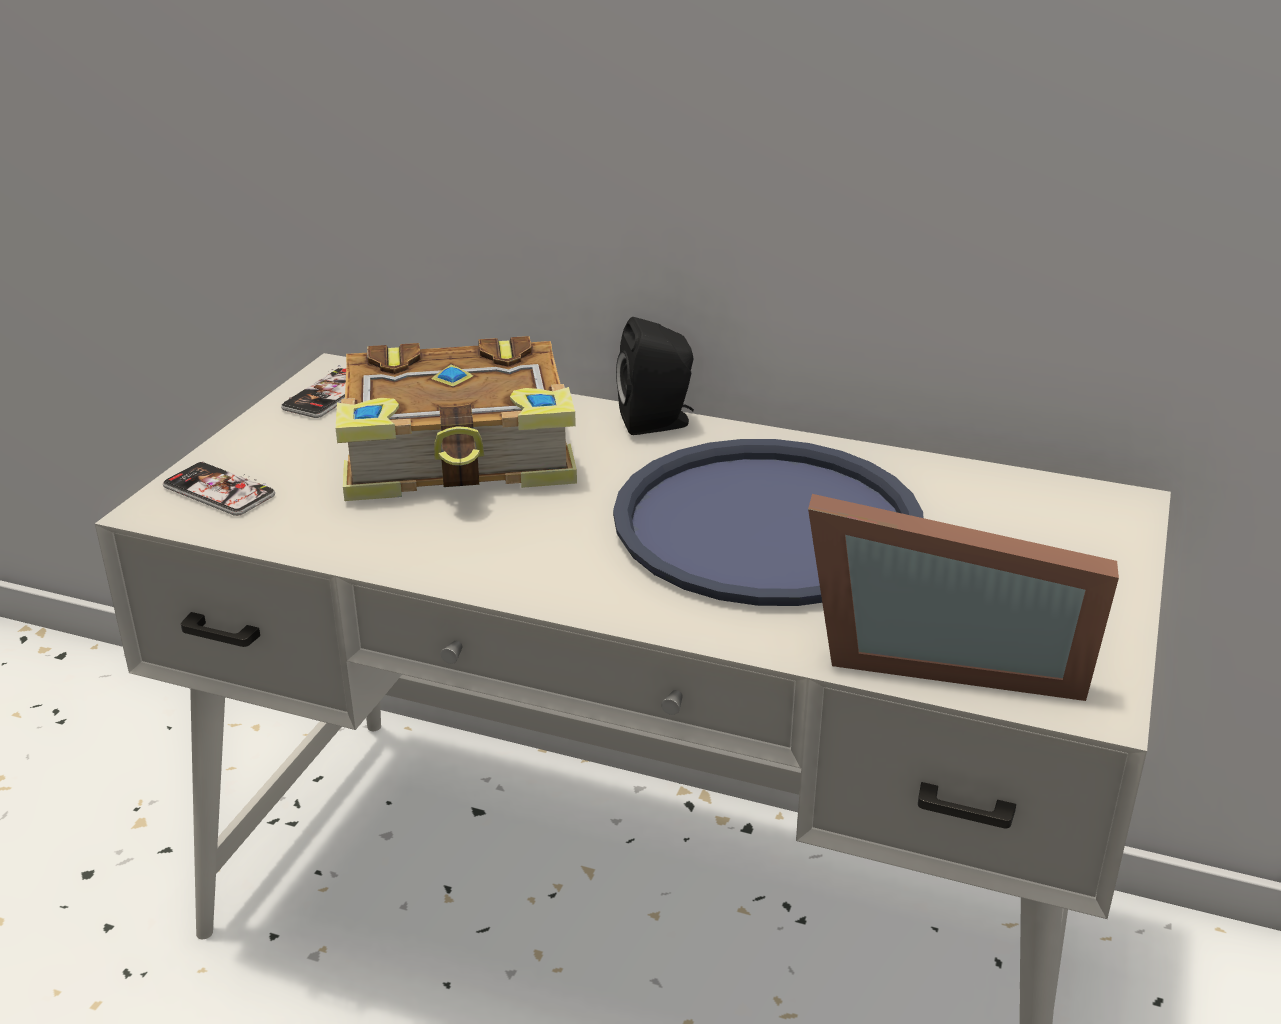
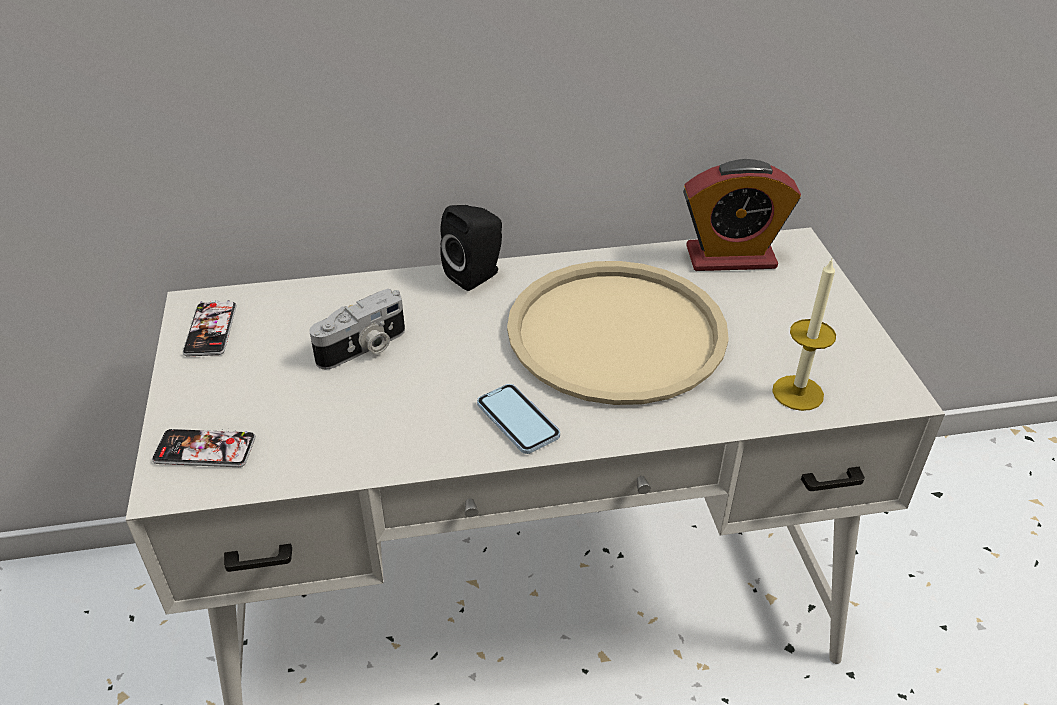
camera: 30 degrees left, 10 degrees up
(461, 454) = (364, 348): book -> camera
(556, 569) = (517, 420): none -> phone
(767, 524) = (617, 333): blue tray -> beige tray
(944, 656) = (797, 393): picture frame -> candle
(1009, 492) = (730, 257): none -> alarm clock

